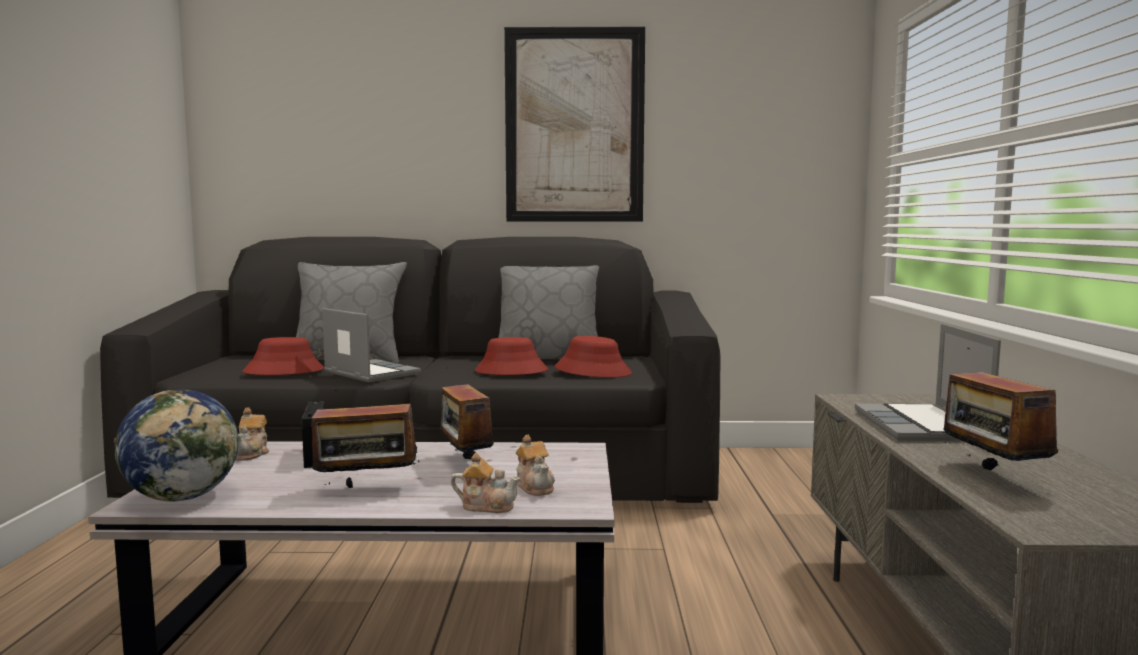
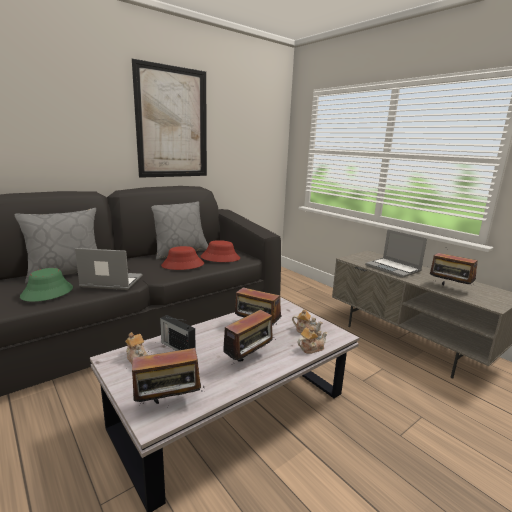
camera: 40 degrees left, 10 degrees up
(183, 497) = (168, 404): globe -> radio
(284, 371) = (47, 292): red hat -> green hat

